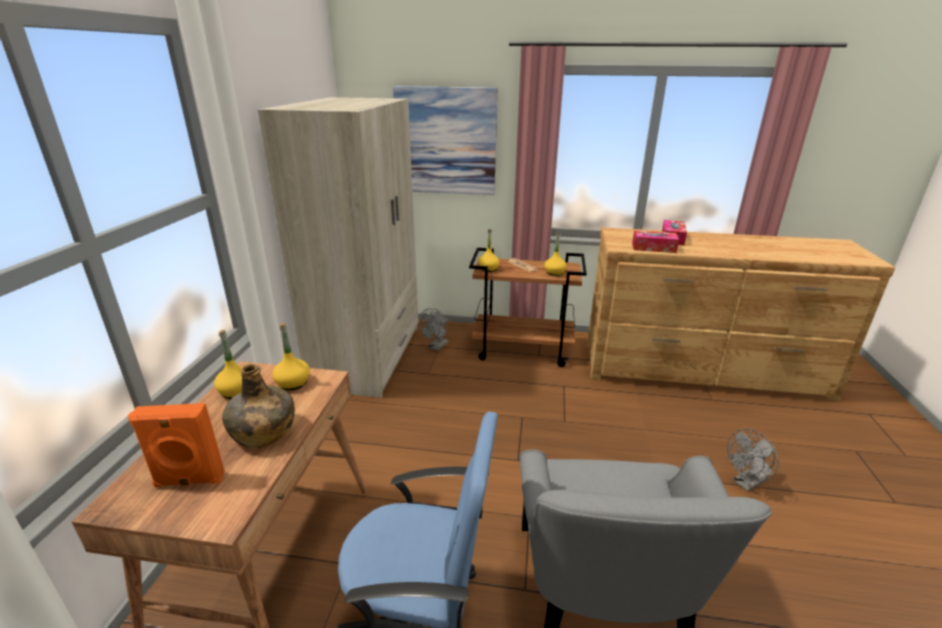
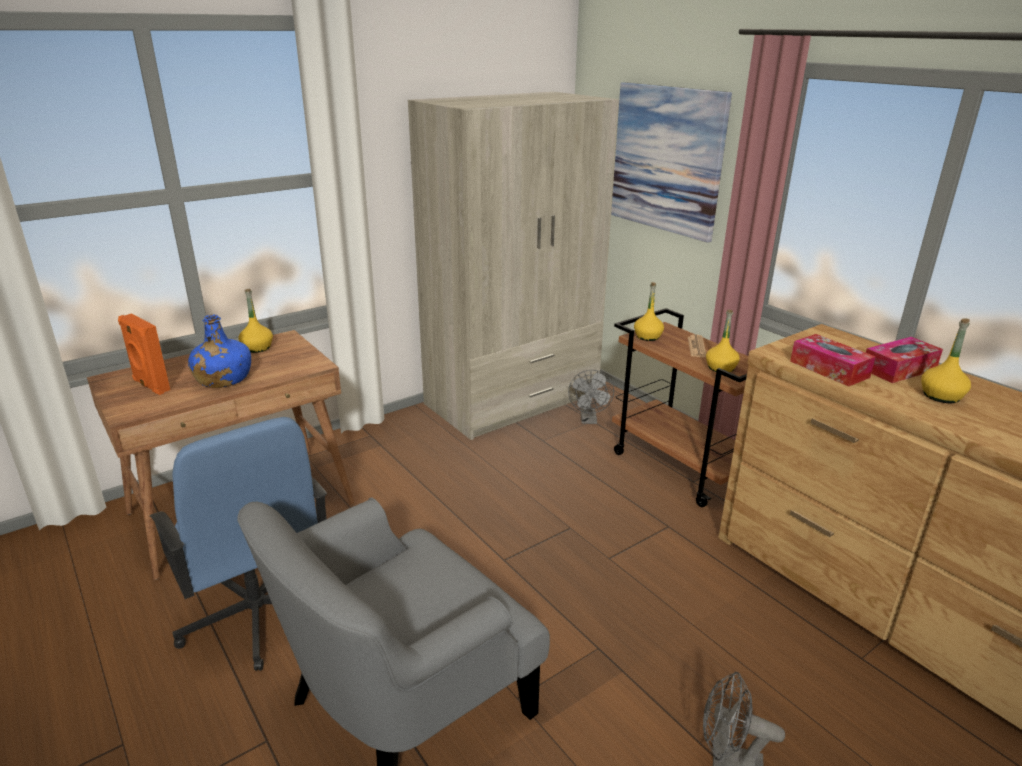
camera: 45 degrees right, 0 degrees up
(263, 433) = (223, 379): green bottle -> blue bottle
(293, 383) = (293, 358): yellow bottle -> yellow bottle (941, 396)
(436, 347) = (589, 420): grey fan -> grey fan turned 75 degrees counterclockwise

